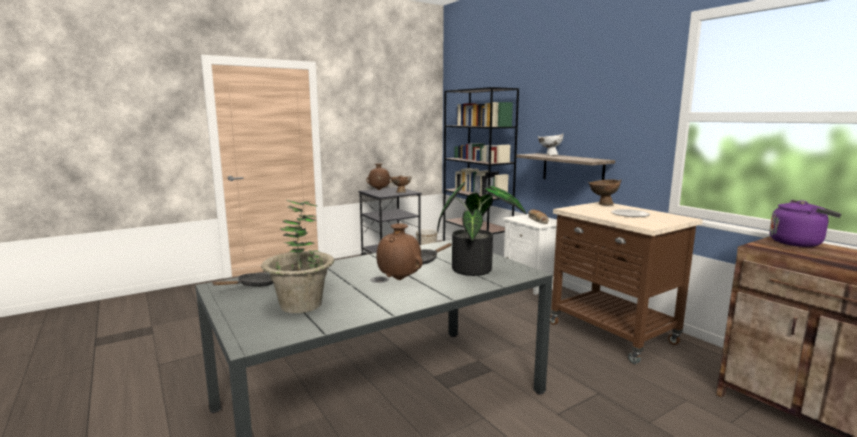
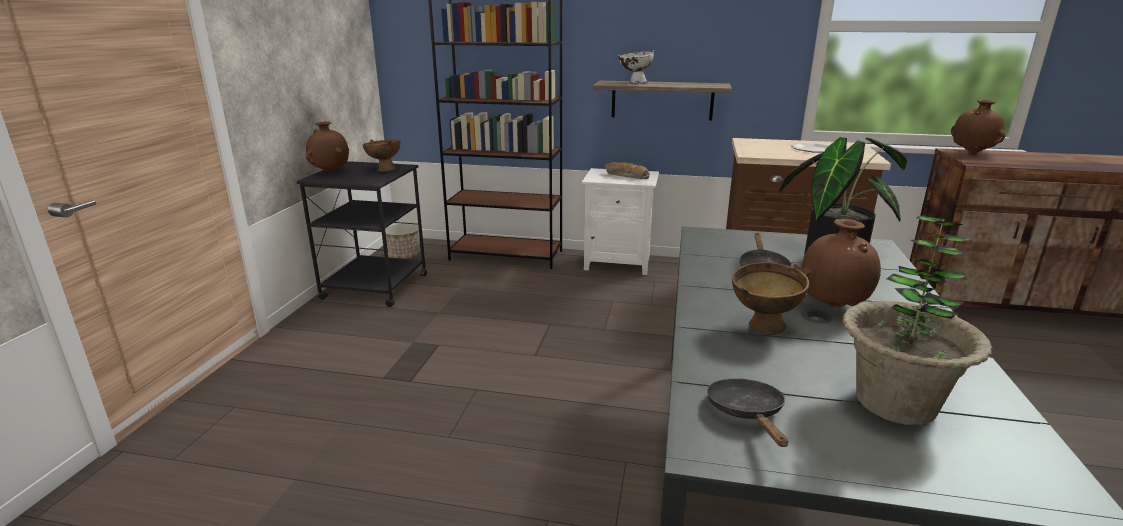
camera: 45 degrees left, 10 degrees up
(602, 204) = (749, 141): brown bowl -> brown bowl (761, 329)
(798, 243) = (972, 153): purple kettle -> brown vase

